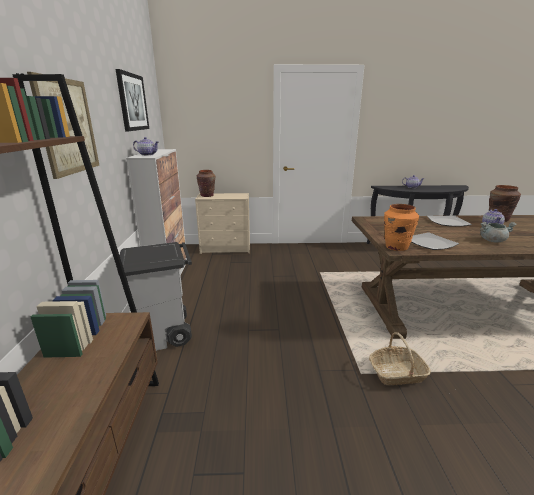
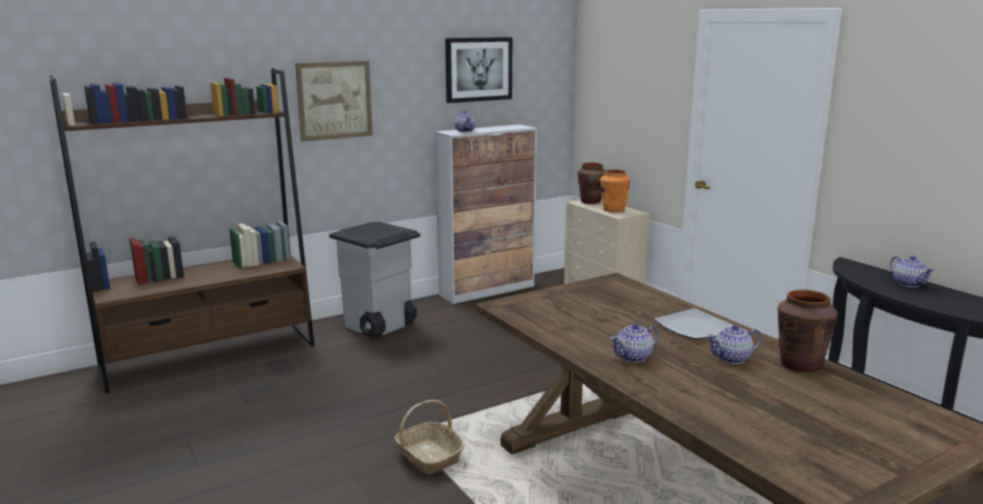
camera: 60 degrees right, 5 degrees down
(396, 247) = (510, 304): orange vase -> orange vase (613, 210)
(429, 243) = (555, 320): plate -> none
(492, 240) = (634, 357): grey cooking pot -> teapot

